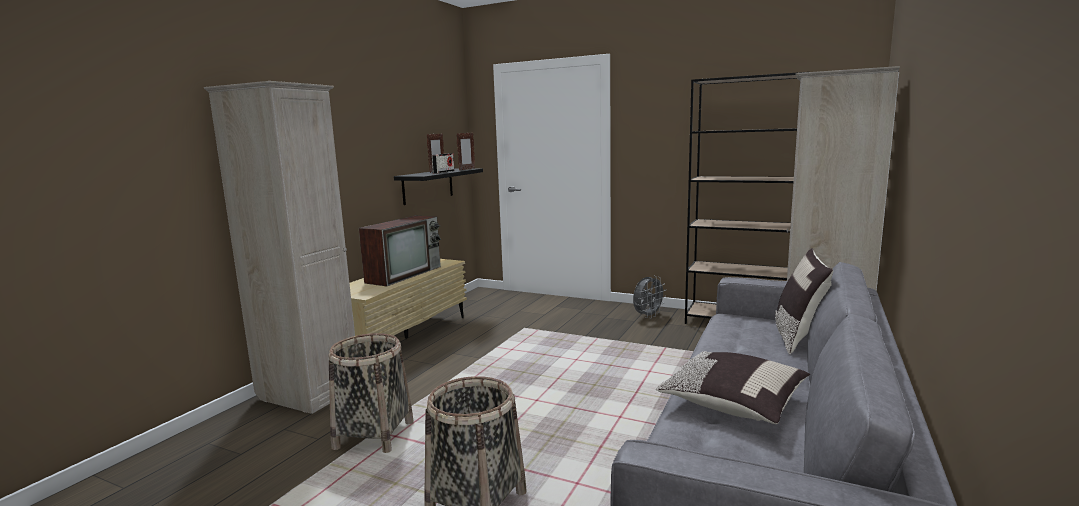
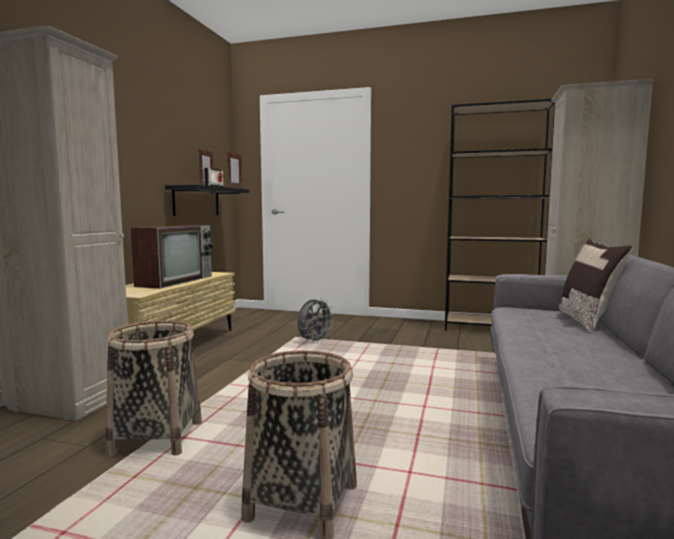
camera: 10 degrees left, 5 degrees down
(648, 316) = (408, 325): grey fan -> grey fan (314, 341)
(732, 402) = (576, 369): pillow -> none

